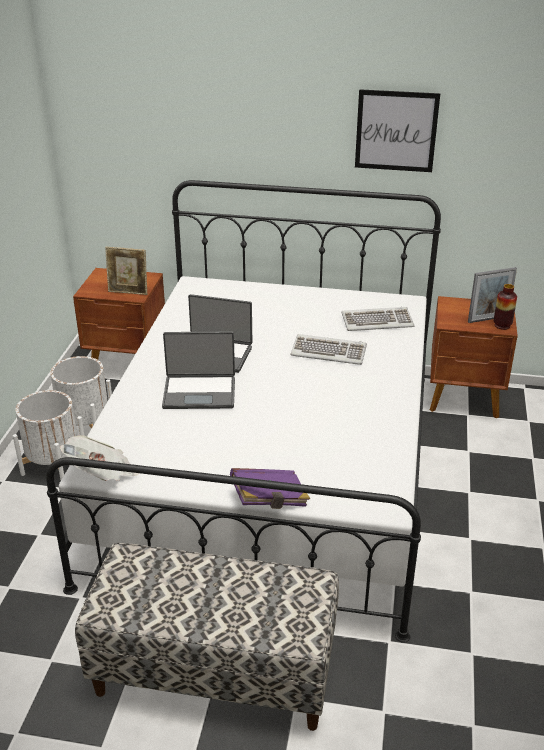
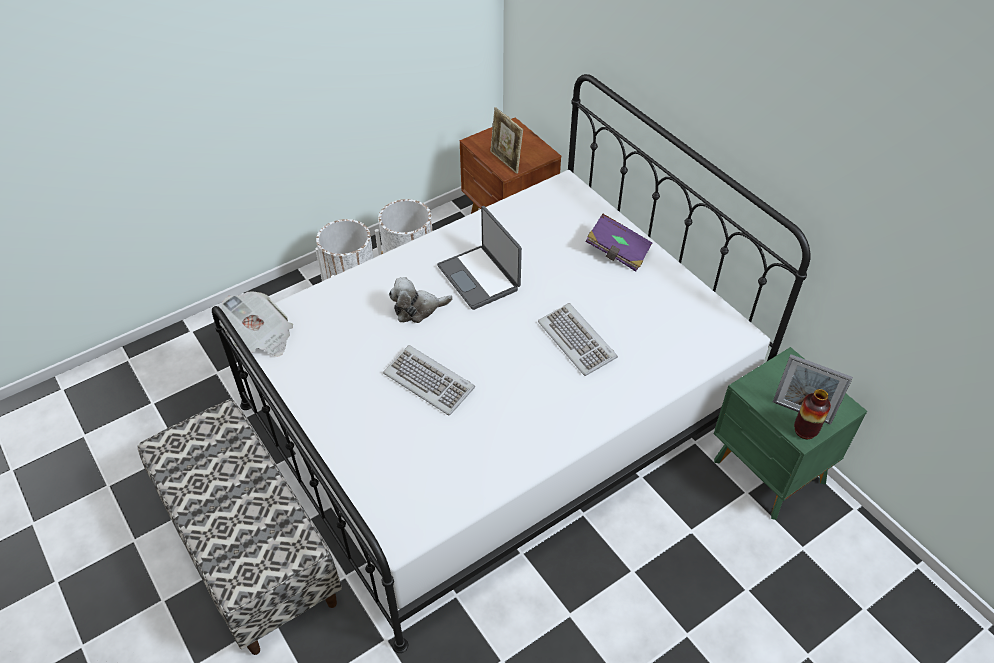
camera: 45 degrees right, 15 degrees up
(199, 392) = (418, 309): laptop -> plush toy
(269, 499) = (330, 453): purple book -> purple book (617, 252)
(377, 321) = (672, 337): keyboard -> keyboard (429, 381)
(396, 131) = (794, 132): picture -> none
(465, 399) = (768, 473): brown nightstand -> green nightstand

